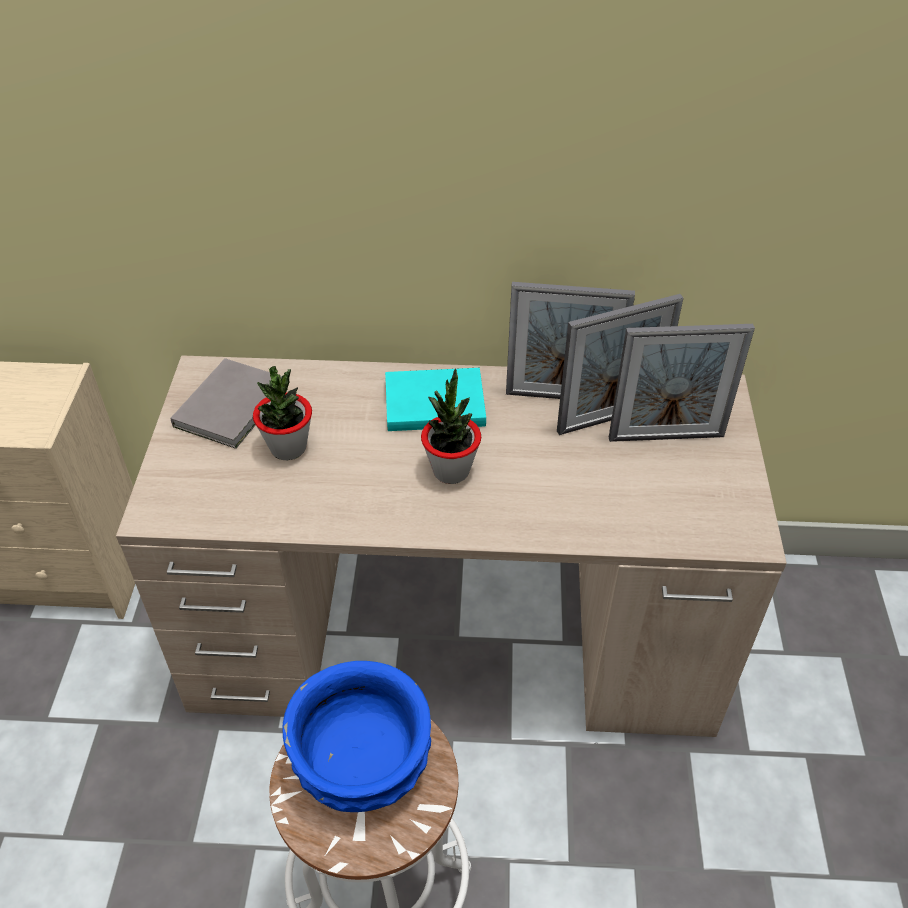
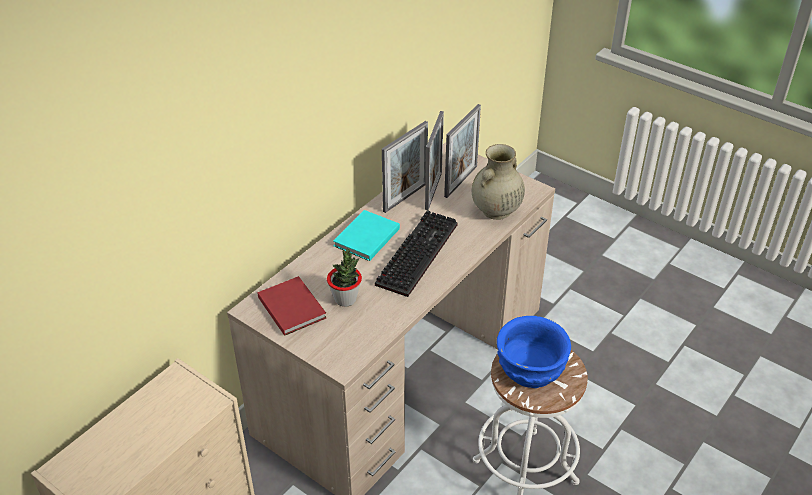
camera: 55 degrees left, 5 degrees down
(234, 405) = (292, 306): grey book -> red book
(451, 470) = (416, 252): potted plant -> keyboard
(640, 514) = (496, 211): none -> beige vase

